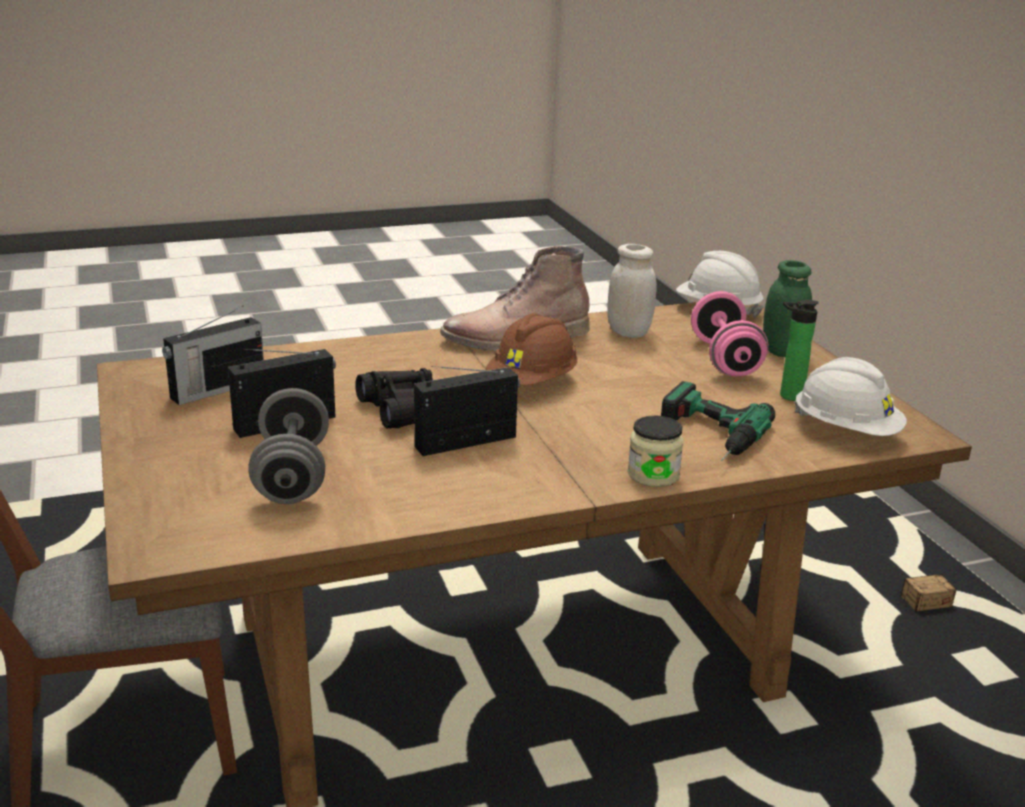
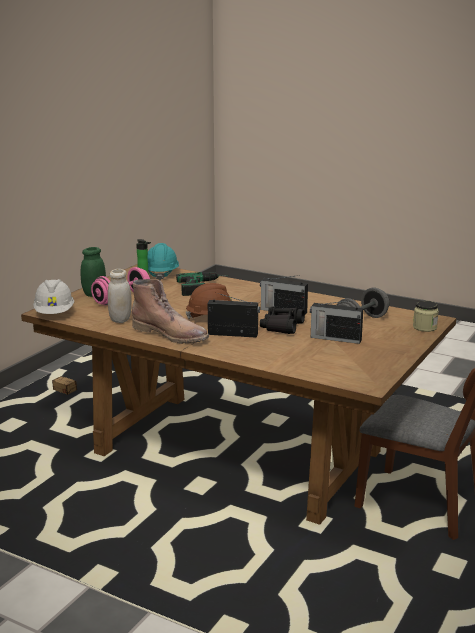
camera: 130 degrees left, 5 degrees down
(216, 389) = (342, 361): radio -> radio (234, 334)
(653, 475) = (249, 286): jar -> jar (424, 327)
(846, 431) = (161, 274): white hard hat -> turquoise hard hat

